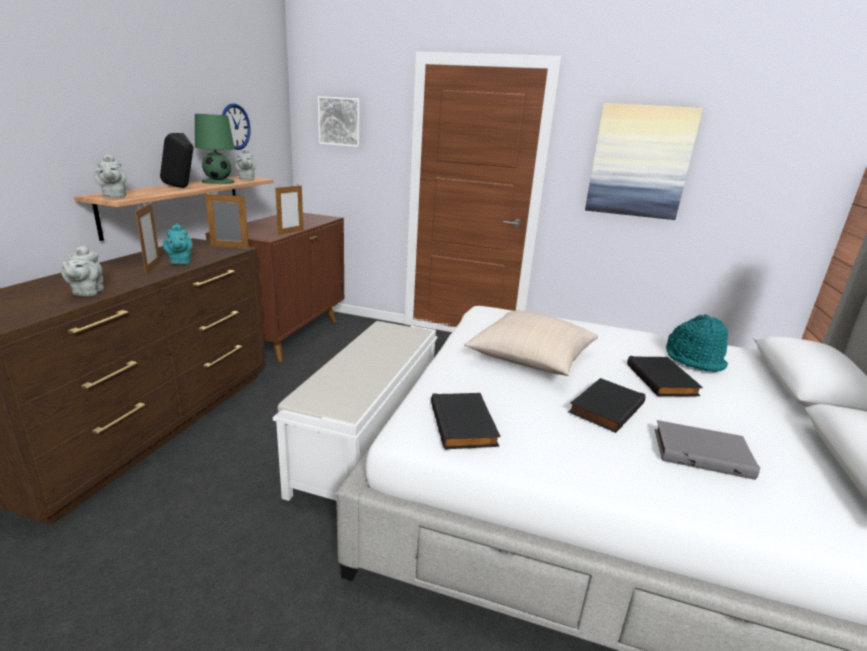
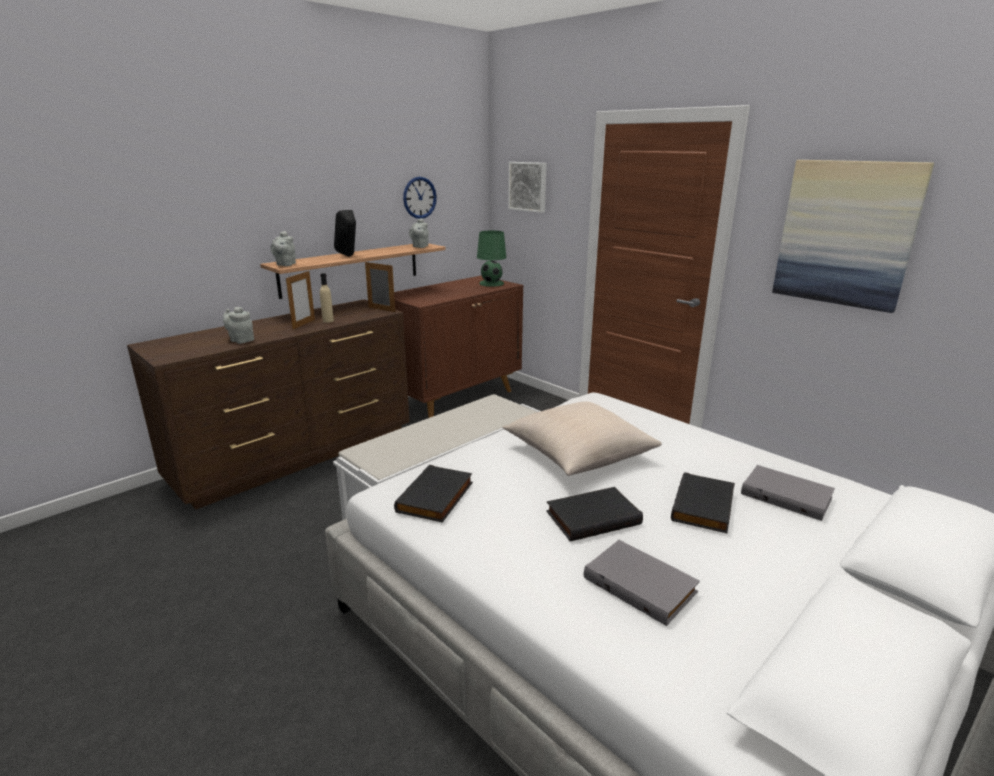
camera: 30 degrees right, 0 degrees up
(87, 292) = (240, 340): grey teapot -> grey teapot turned 105 degrees clockwise
(180, 262) = (328, 321): turquoise teapot -> beige bottle
(218, 182) = (389, 250): green table lamp -> green table lamp (491, 283)
(291, 232) = (450, 298): picture frame -> none
(694, 360) = (787, 495): turquoise hat -> grey book

